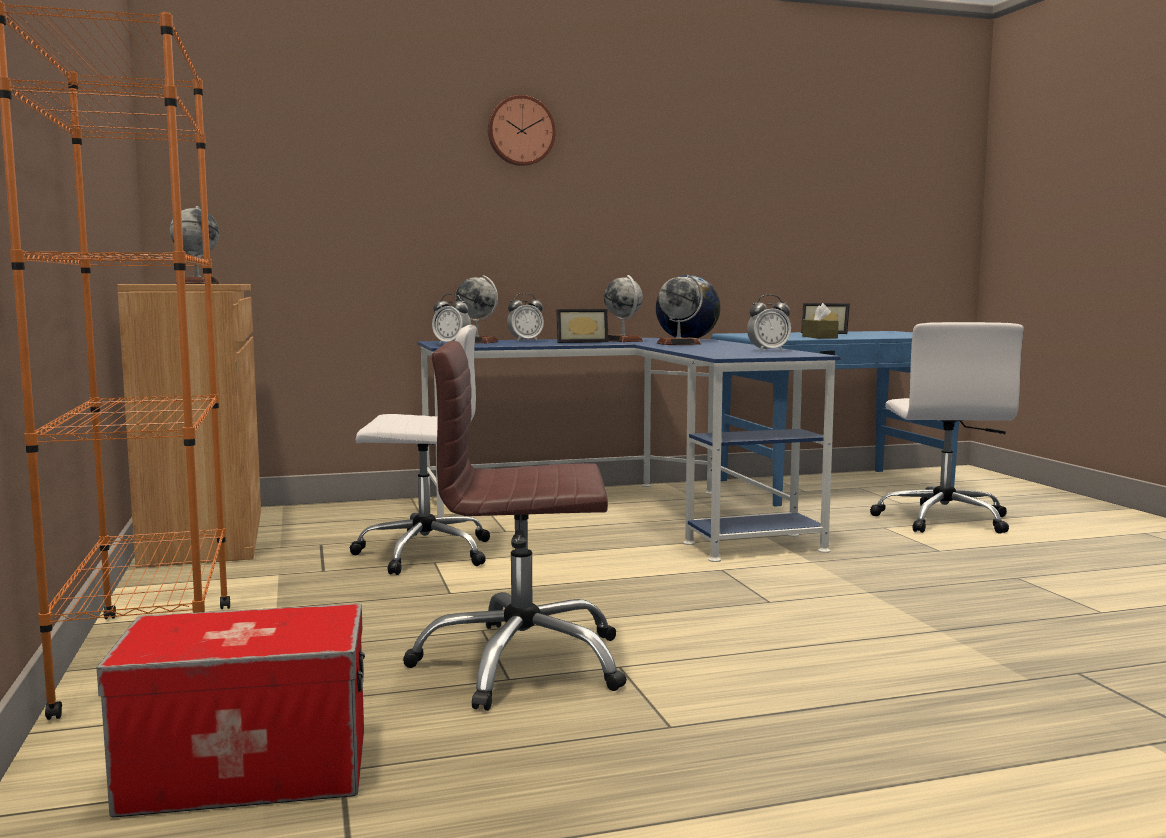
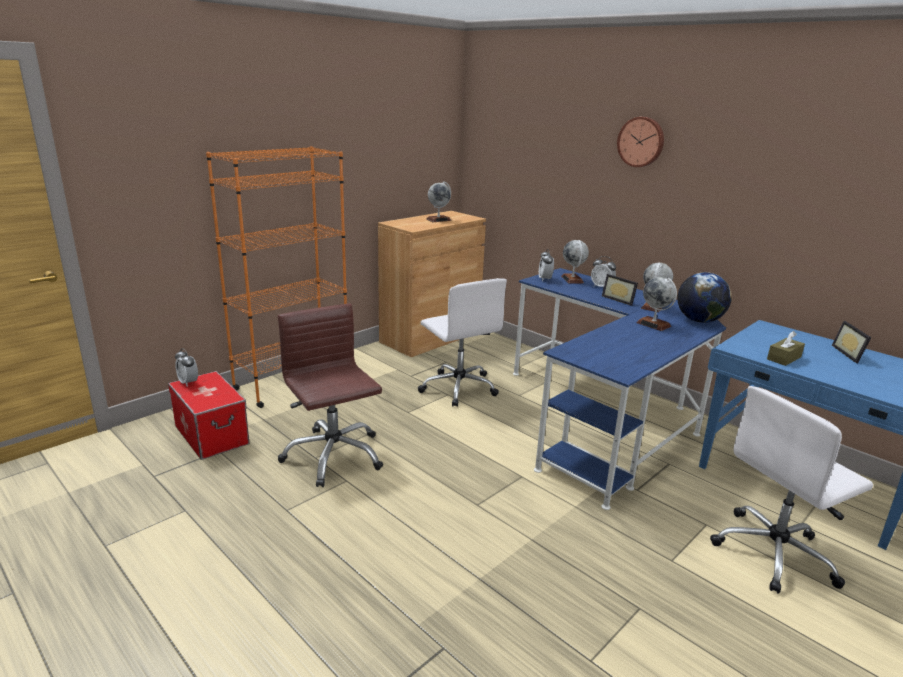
camera: 60 degrees right, 15 degrees up
(768, 351) = (630, 358): alarm clock -> alarm clock (188, 382)

